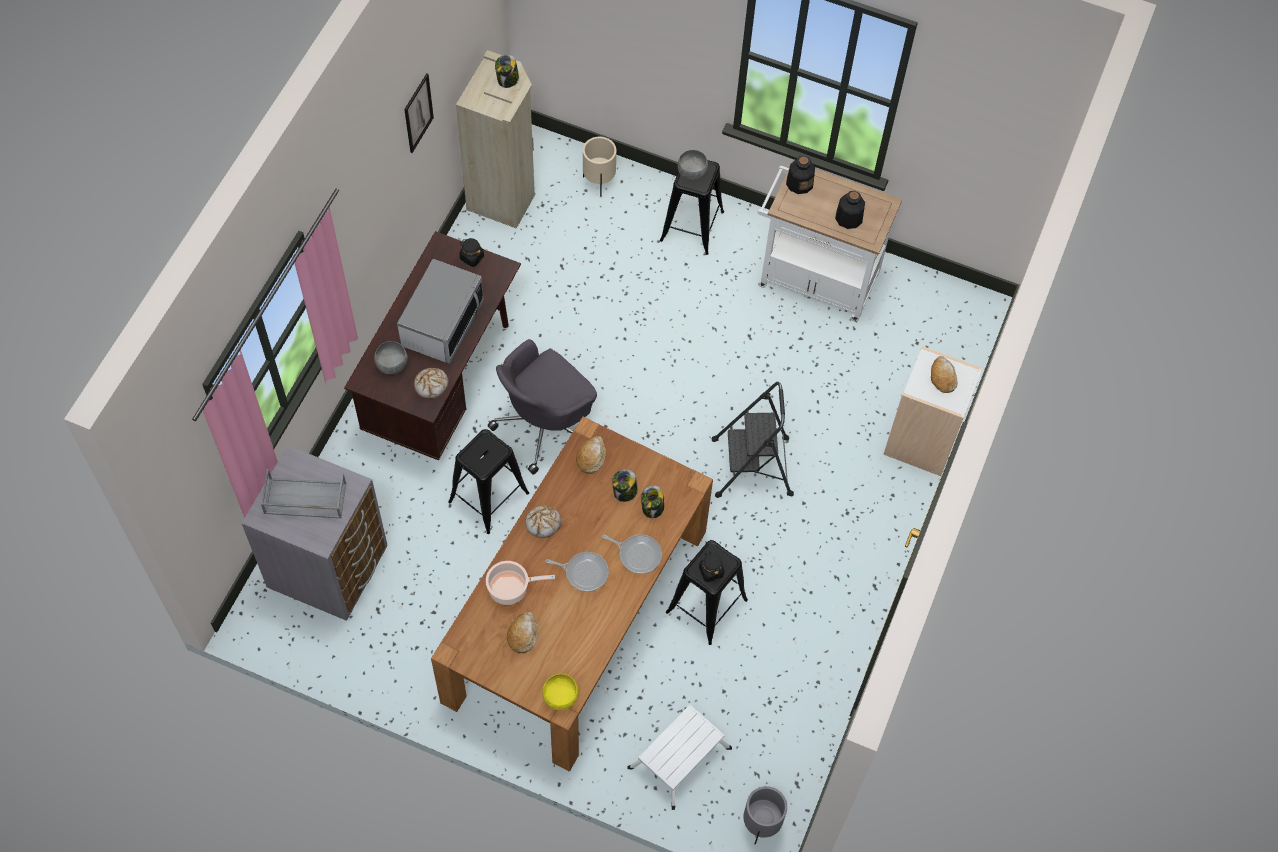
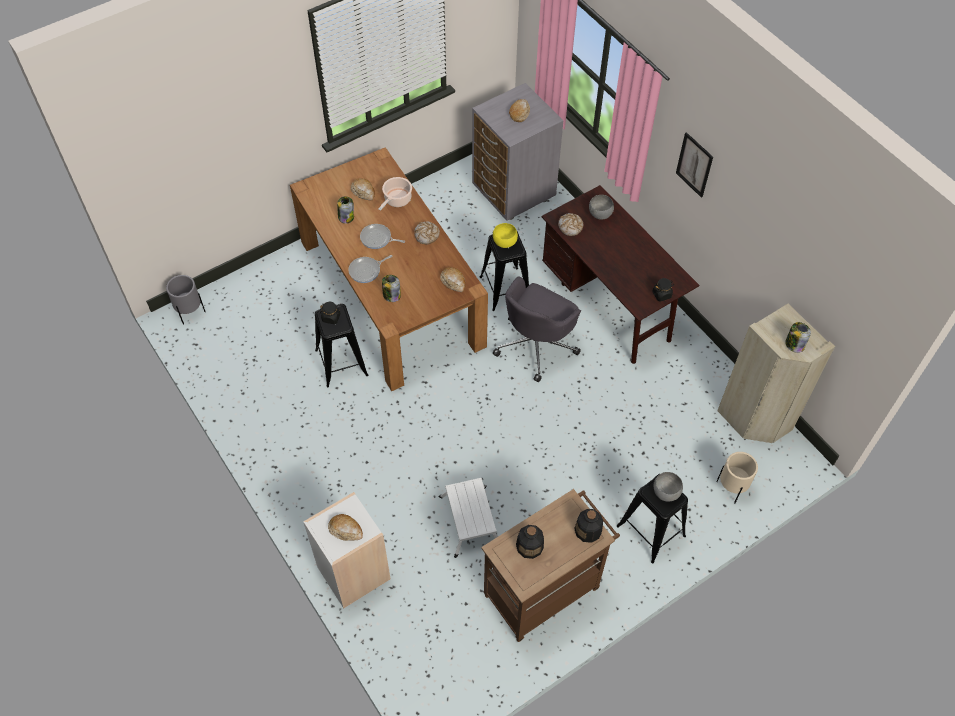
camera: 125 degrees right, 5 degrees down
(304, 499) = (519, 113): grey tray -> bread
(418, 113) = (764, 232): picture -> picture (694, 165)
(442, 324) = (615, 253): microwave -> none
(546, 425) = (536, 345): grey office chair -> grey office chair turned 135 degrees counterclockwise
(561, 698) = (310, 190): yellow bowl -> yellow bowl (504, 242)
(584, 572) = (377, 239): frying pan -> frying pan turned 60 degrees clockwise
(625, 492) = (414, 286): jar -> jar (346, 217)
(680, 757) = (262, 296): white step ladder -> white step ladder (470, 521)
(755, 466) = (416, 449): black step ladder -> none
(814, 280) = (544, 590): white cart -> brown cart

